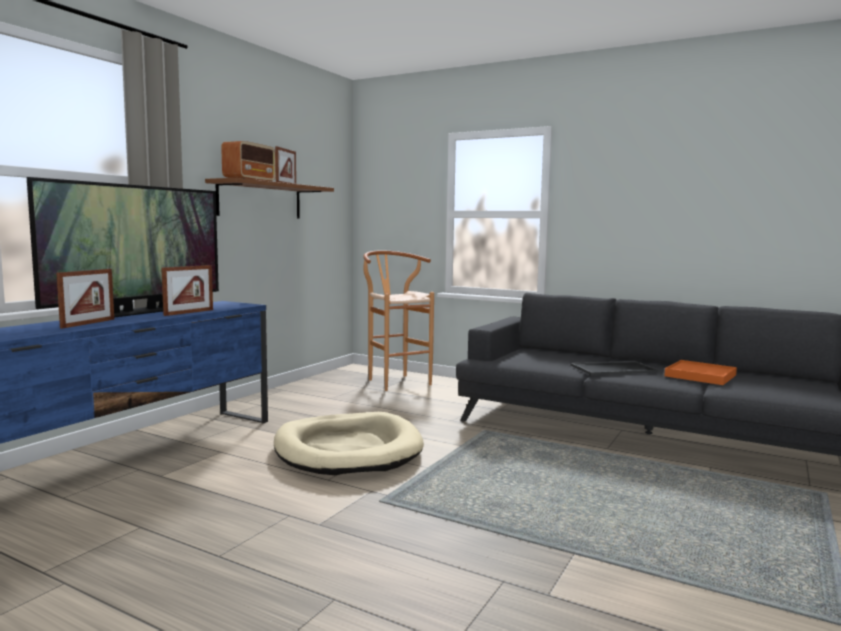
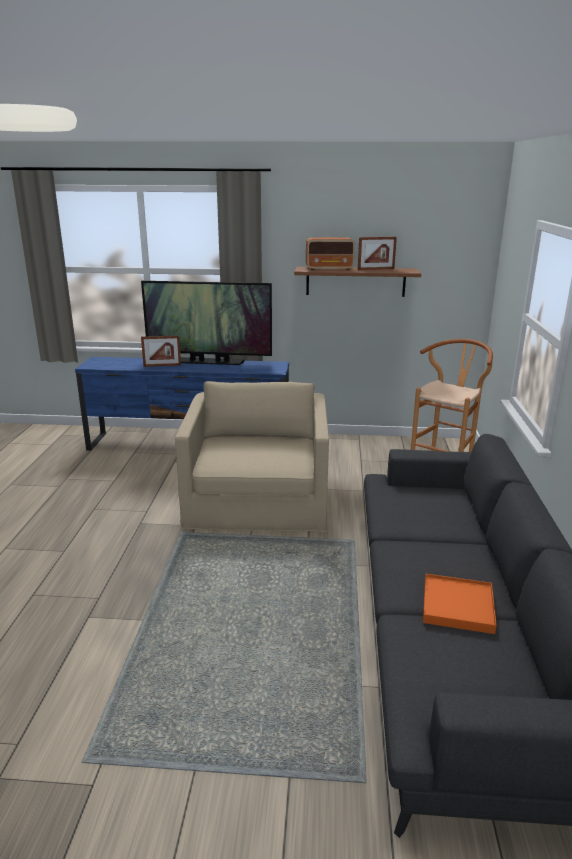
camera: 65 degrees right, 15 degrees up
(189, 312) = (223, 370): picture frame -> none
(347, 450) = (257, 498): beige dog bed -> beige armchair
(613, 368) = (426, 548): tray -> none

